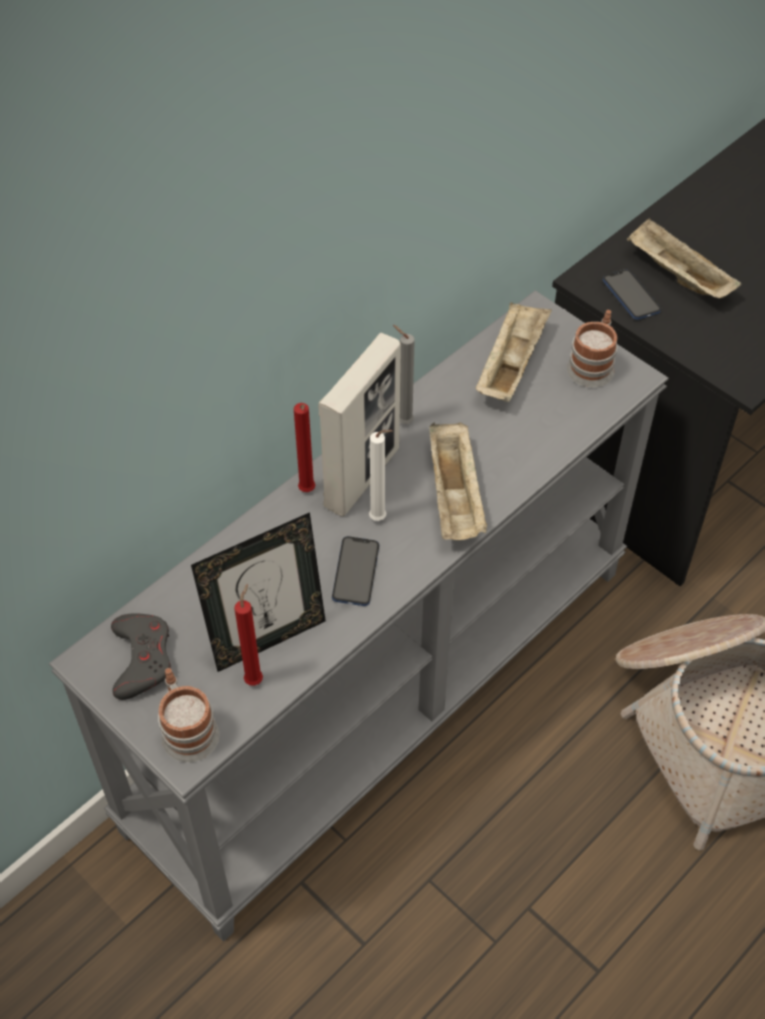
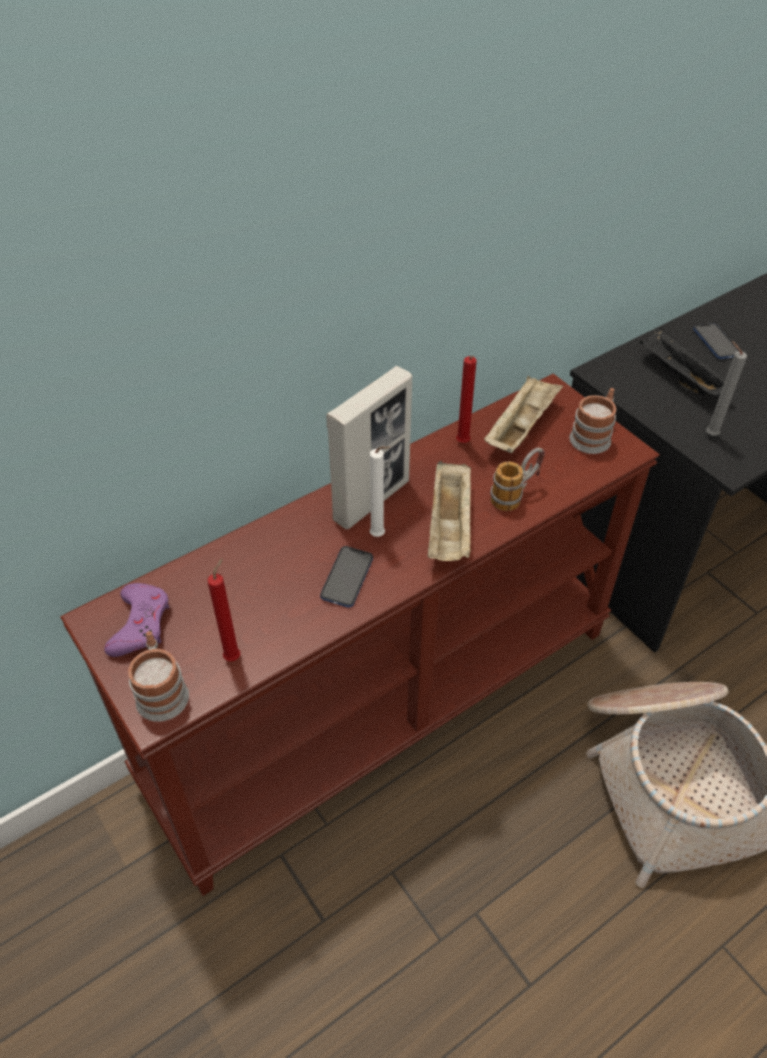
camera: 10 degrees right, 5 degrees down
(142, 658) = (140, 624): grey game controller -> purple game controller
(267, 638) = (254, 623): picture frame -> none
(307, 492) = (321, 506): red candle -> red candle (462, 444)
(380, 692) = (382, 702): grey console table -> brown console table
(402, 421) = (417, 460): grey candle -> grey candle (709, 434)
(520, 447) = (516, 494): none -> mug
(631, 296) = (636, 388): phone -> phone (716, 342)
(676, 275) = (679, 377): beige tray -> black tray

